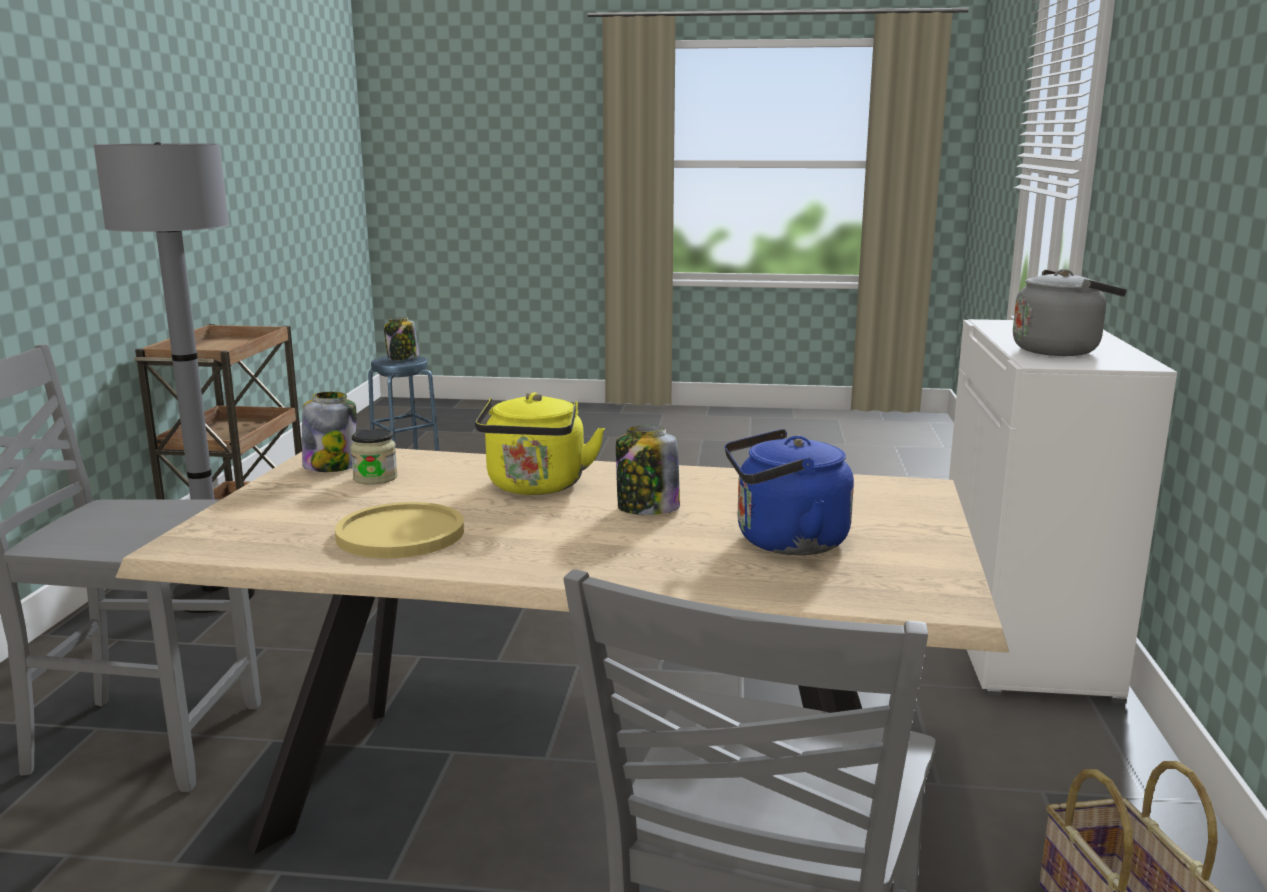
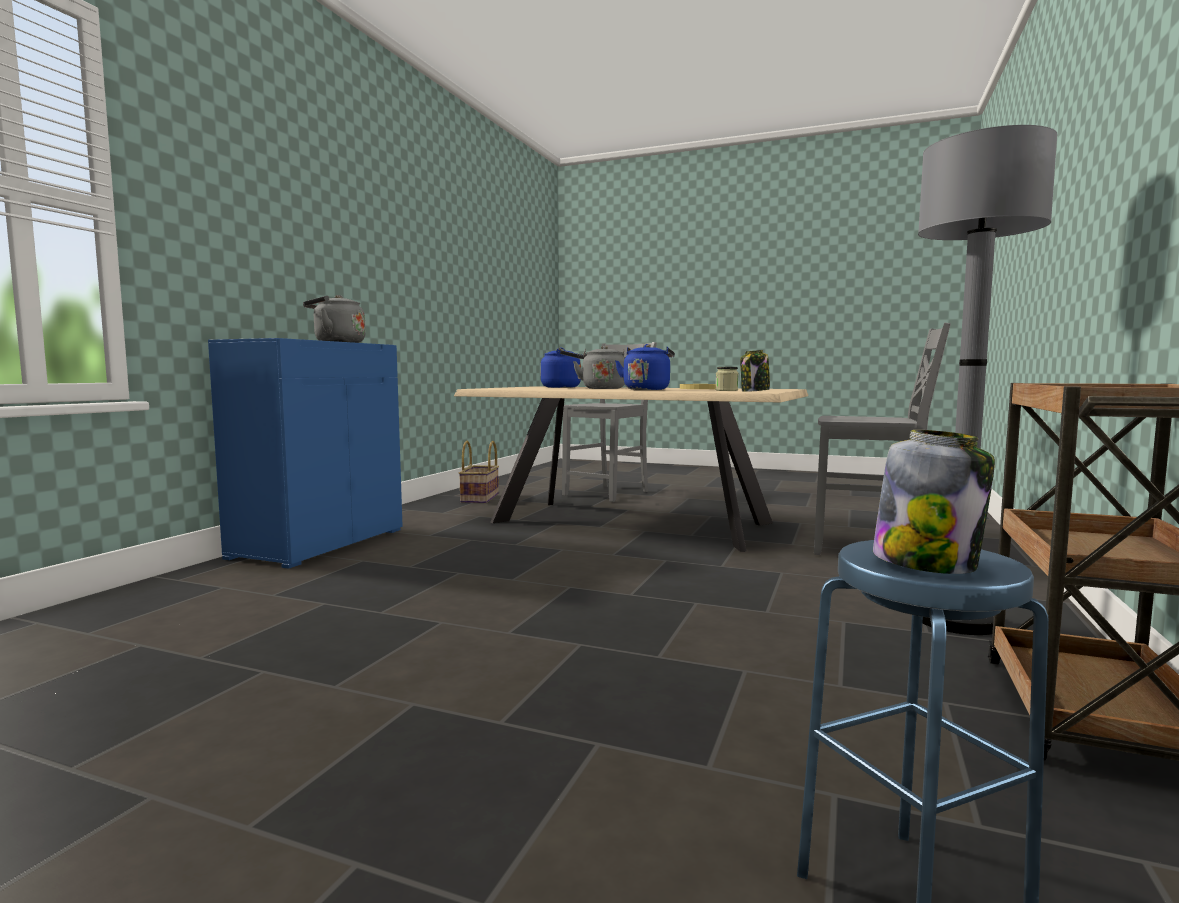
camera: 165 degrees left, 10 degrees down
(536, 487) = (646, 389): yellow kettle -> blue kettle
(647, 509) = (603, 388): jar -> grey kettle
(1025, 639) = (319, 543): white cabinet -> blue cabinet

